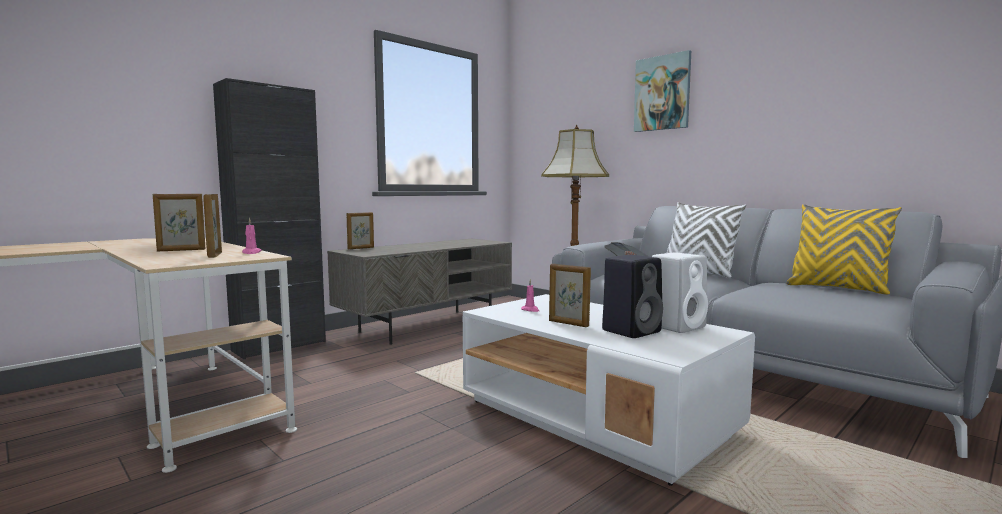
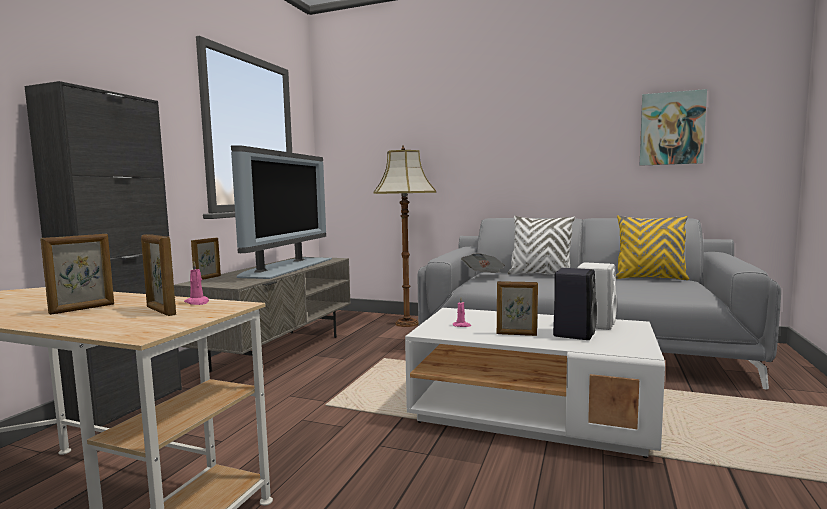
camera: 25 degrees left, 0 degrees up
(438, 245) = (285, 267): none -> television
(662, 93) = (476, 120): picture -> picture (671, 128)

